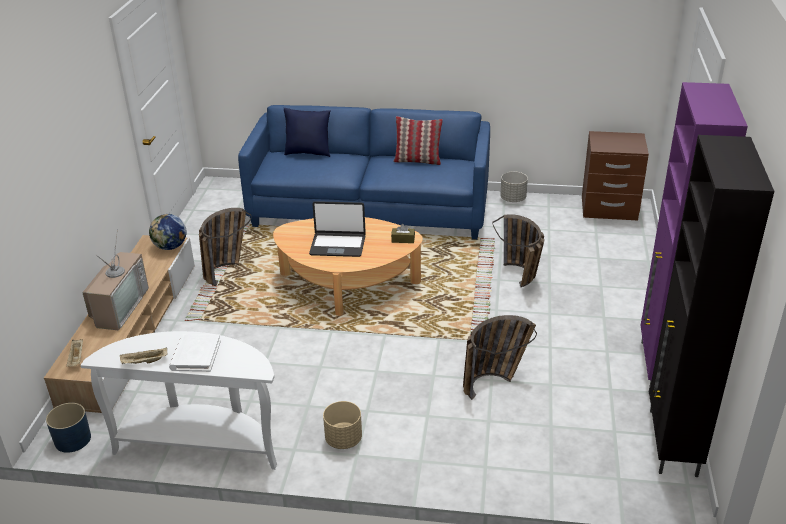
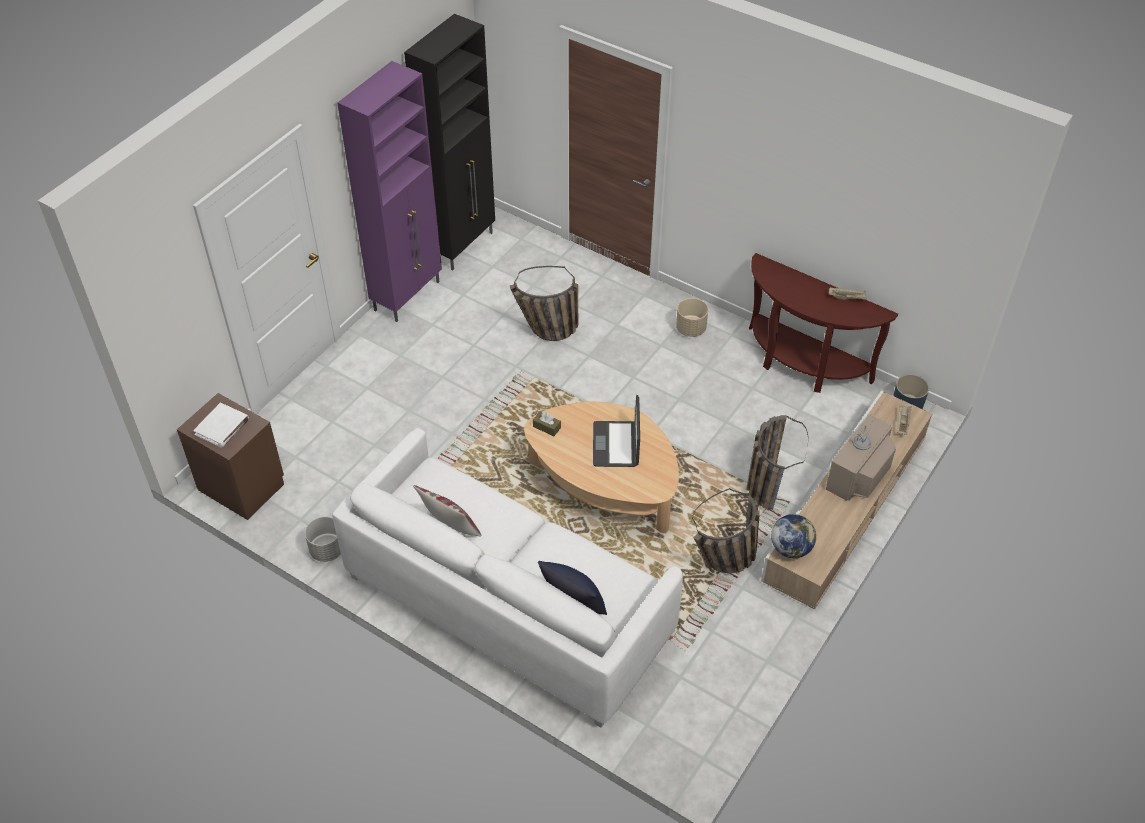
camera: 155 degrees left, 15 degrees up
(195, 355) = (806, 291): white book -> white book (222, 427)
(201, 443) = (802, 364): white console table -> brown console table
(338, 245) = (616, 445): laptop -> laptop turned 120 degrees counterclockwise
(370, 209) = (508, 605): blue sofa -> white sofa
(522, 280) = (430, 424): basket -> basket (766, 482)

